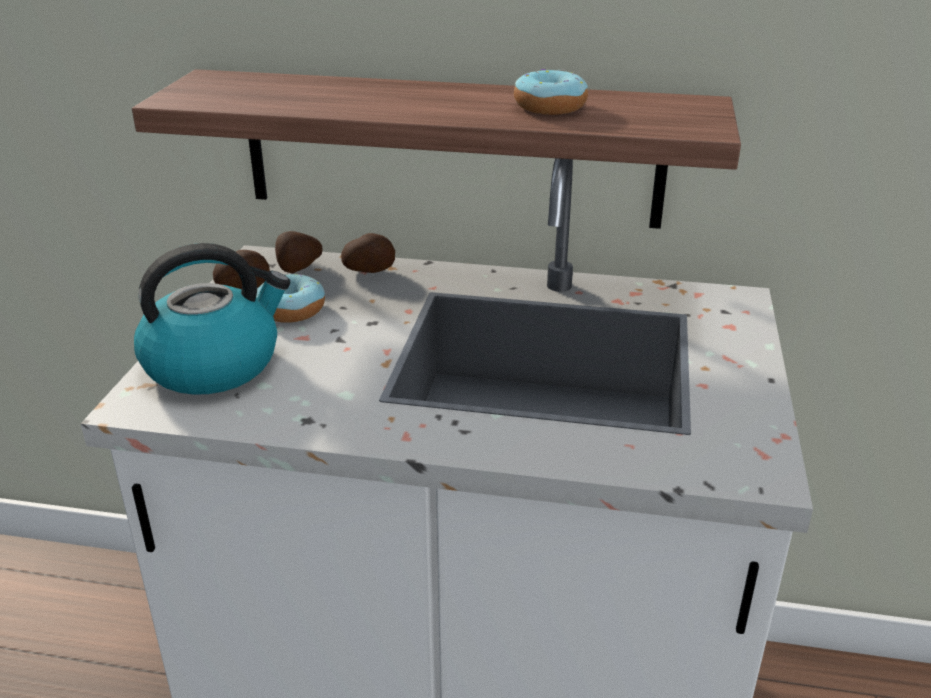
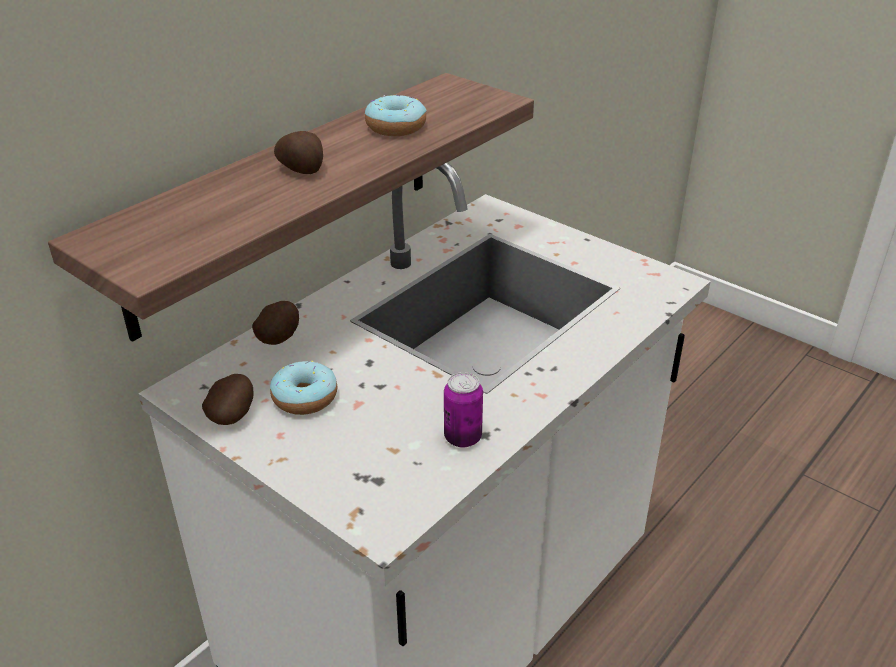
camera: 60 degrees left, 5 degrees up
(214, 364) = (356, 464): kettle -> none
(292, 408) = (462, 437): none -> can
(298, 268) = (230, 373): potato -> potato (303, 170)

